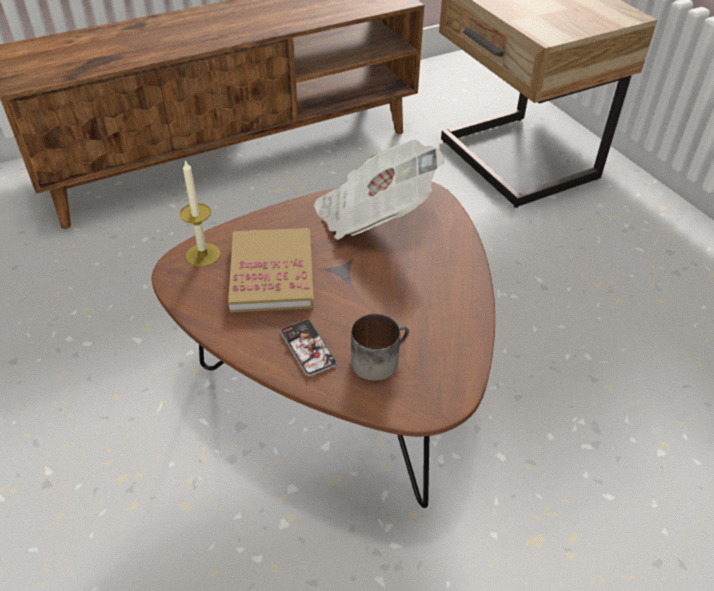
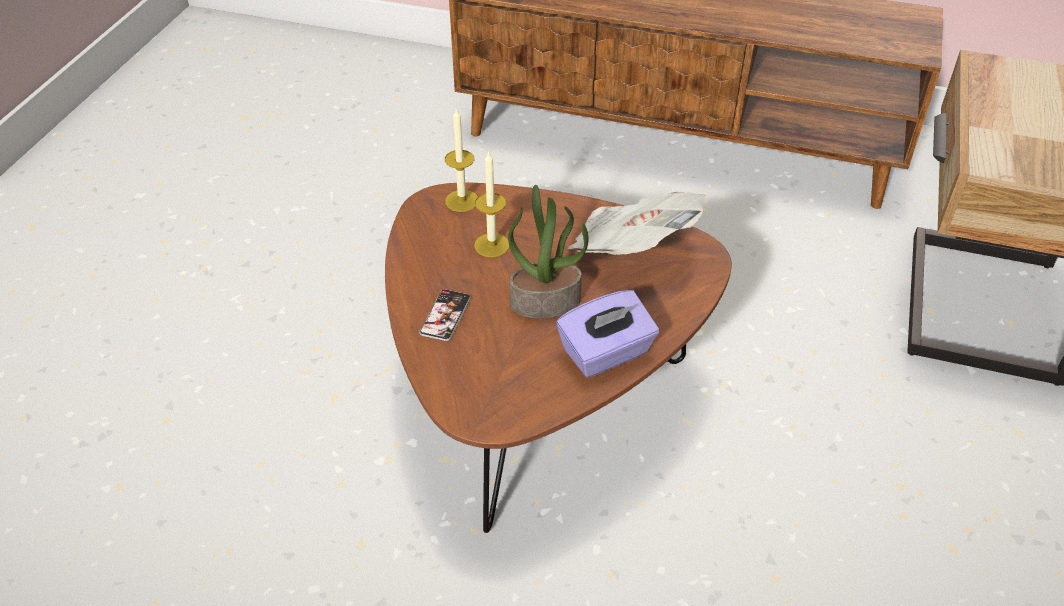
camera: 45 degrees right, 0 degrees up
(272, 273) = (492, 245): book -> candle
(366, 287) = (546, 301): none -> potted plant
(379, 358) = (483, 358): mug -> none
(453, 295) = (606, 353): none -> purple tissue box

